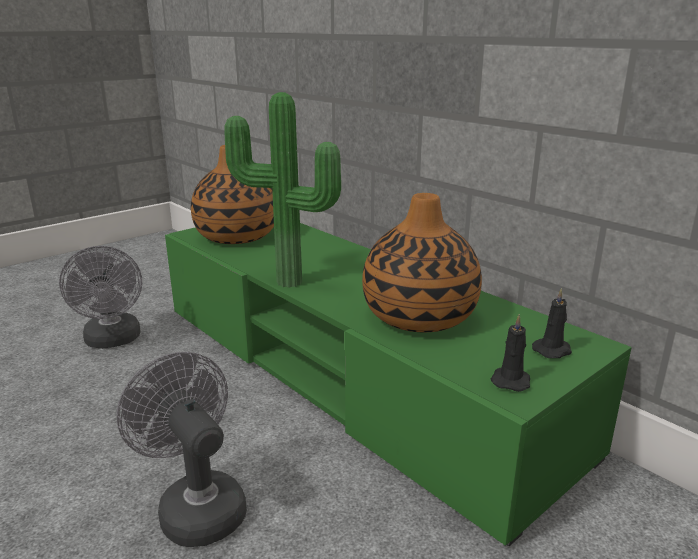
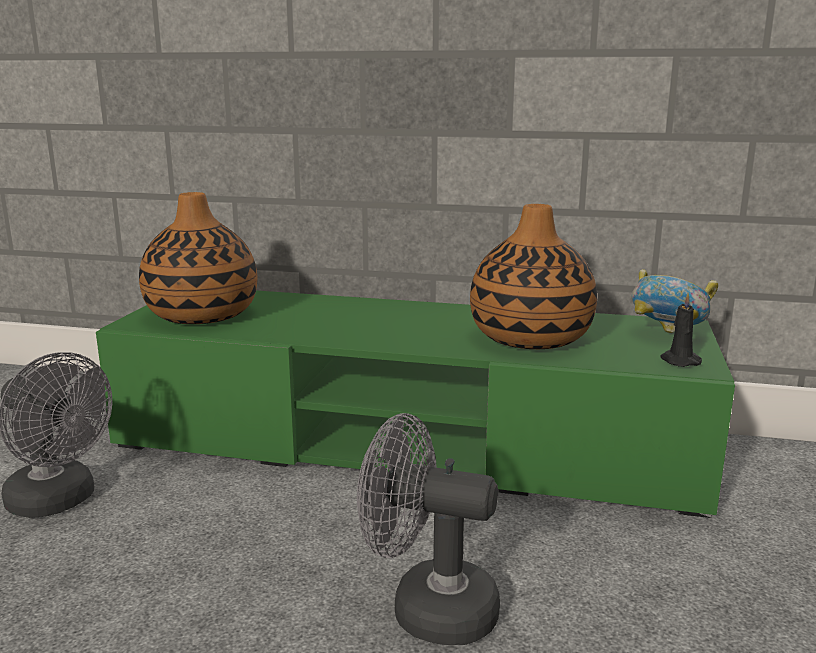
camera: 35 degrees left, 5 degrees down
(287, 284) = (358, 343): potted plant -> none
(553, 350) = (667, 335): black candle -> bowl

